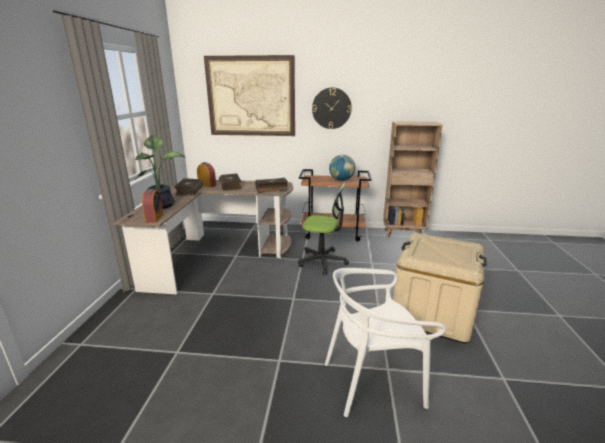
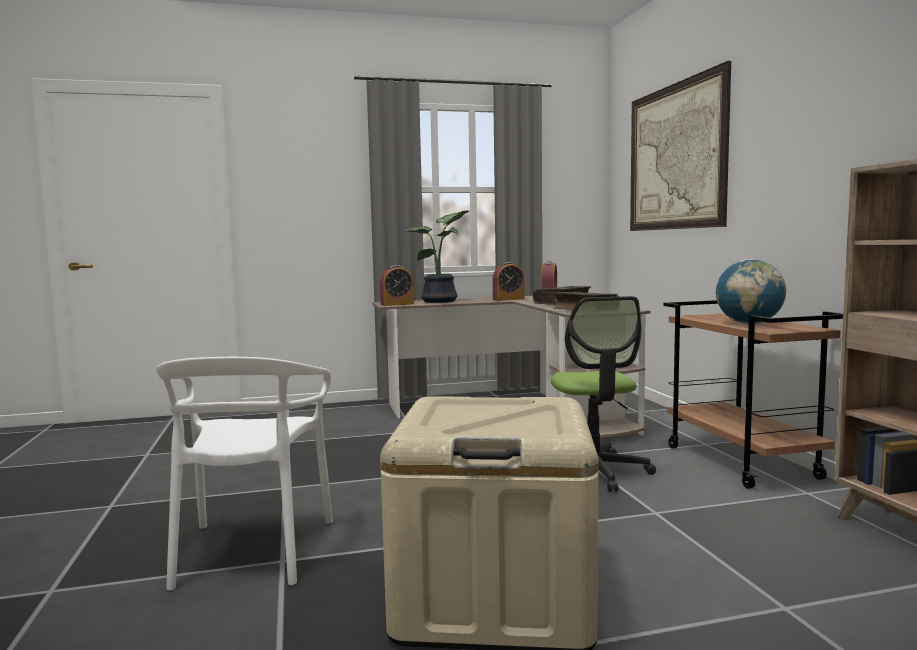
camera: 70 degrees right, 15 degrees down
(188, 191) = (508, 299): book -> alarm clock
(331, 108) = (784, 157): wall clock -> none
(373, 381) = (251, 551): white chair -> white chair turned 150 degrees counterclockwise

